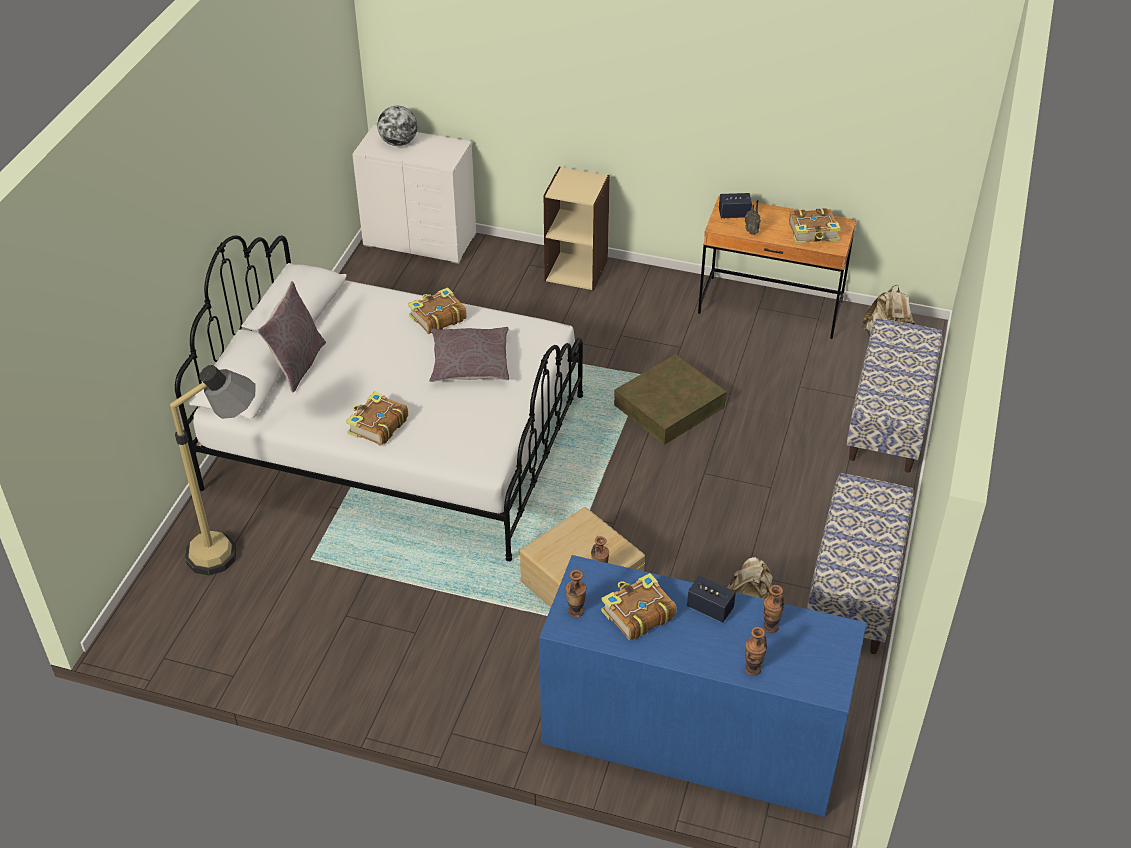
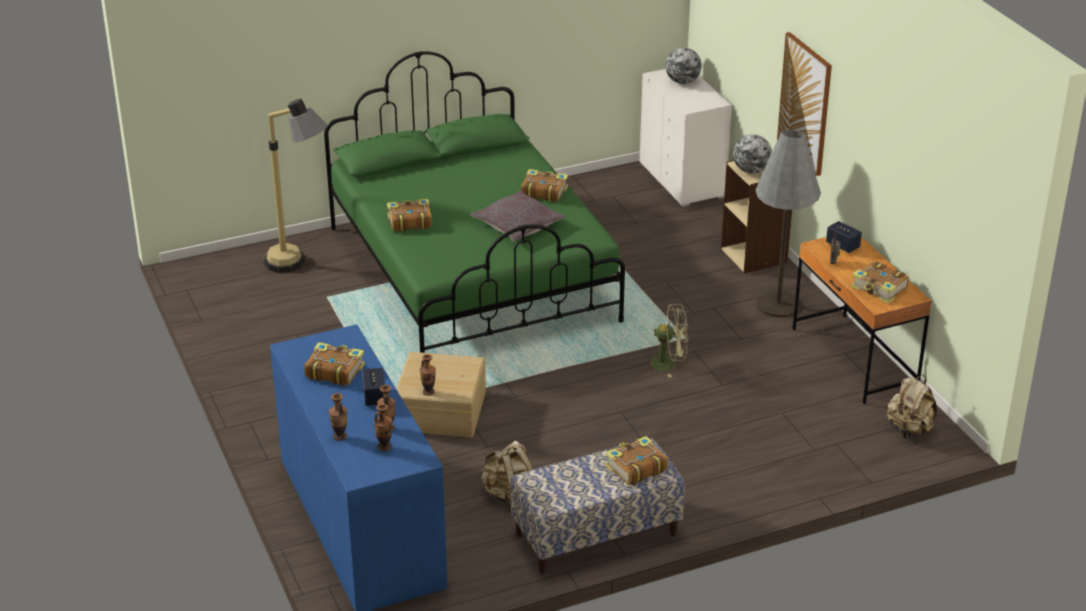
camera: 50 degrees right, 10 degrees down
(297, 365) = (424, 168): grey pillow -> none
(397, 441) = (472, 274): white bed -> green bed
(574, 191) = (751, 171): none -> globe
(575, 611) = (308, 347): vase -> vase (384, 446)
(610, 102) = (805, 103): none -> picture
(657, 300) = (778, 305): none -> grey floor lamp
(669, 406) = (669, 364): brown storage box -> green fan
(873, 507) = (635, 468): none -> book
(889, 420) = (809, 473): bench -> none

